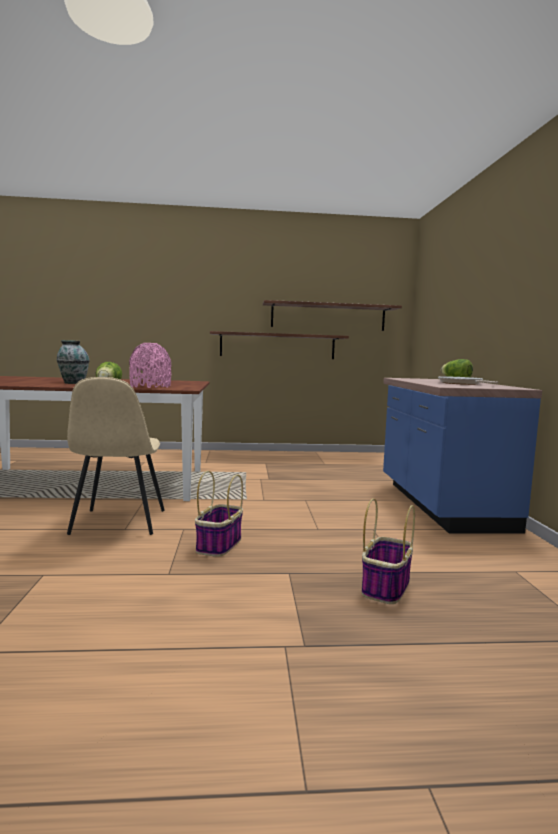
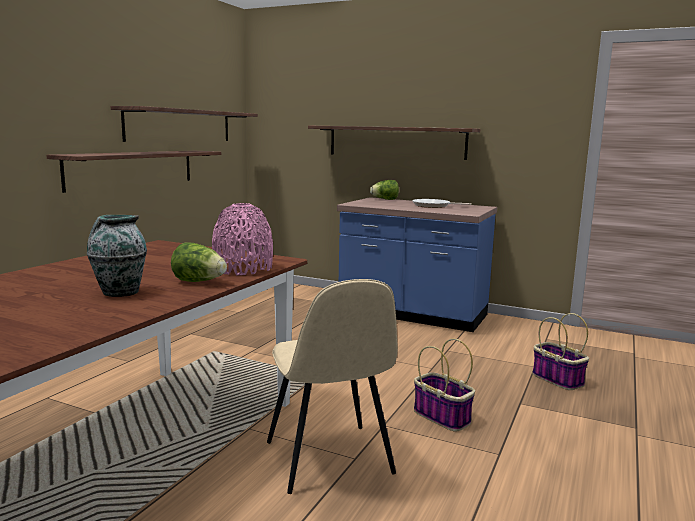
camera: 60 degrees left, 5 degrees up
(118, 523) = (329, 459): beige chair -> beige chair turned 45 degrees clockwise
(481, 319) = (396, 142): none -> shelf

